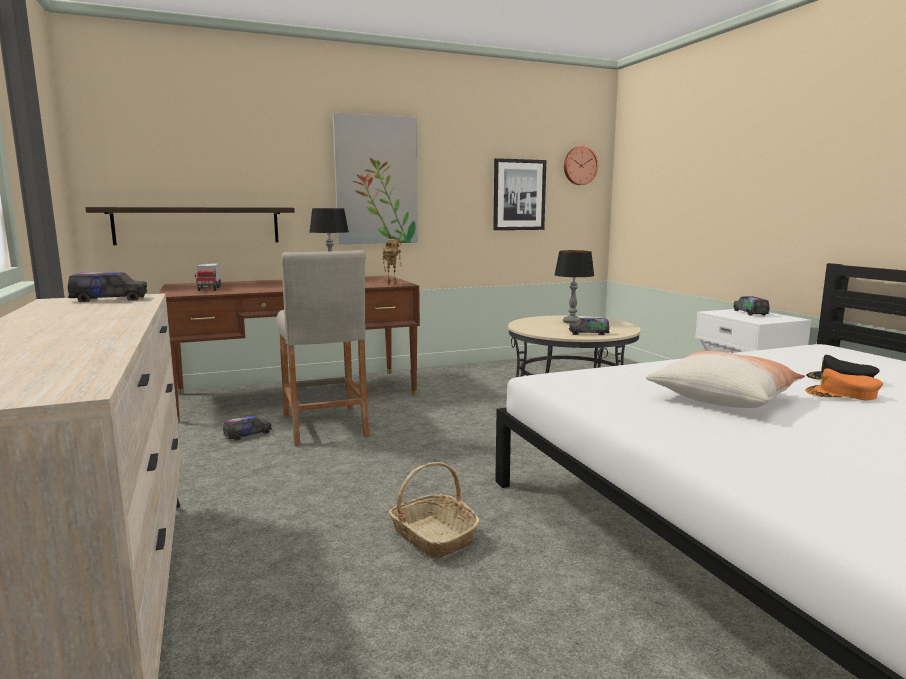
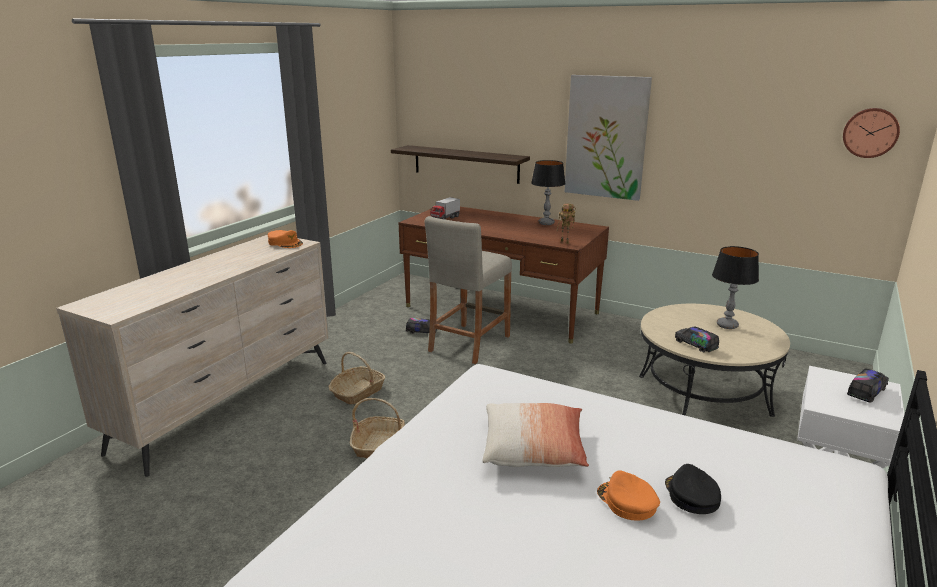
camera: 50 degrees right, 10 degrees up
(110, 299) = (285, 243): toy truck -> orange cap
(294, 510) = (358, 392): none -> basket
(519, 195) = (770, 162): picture -> none

